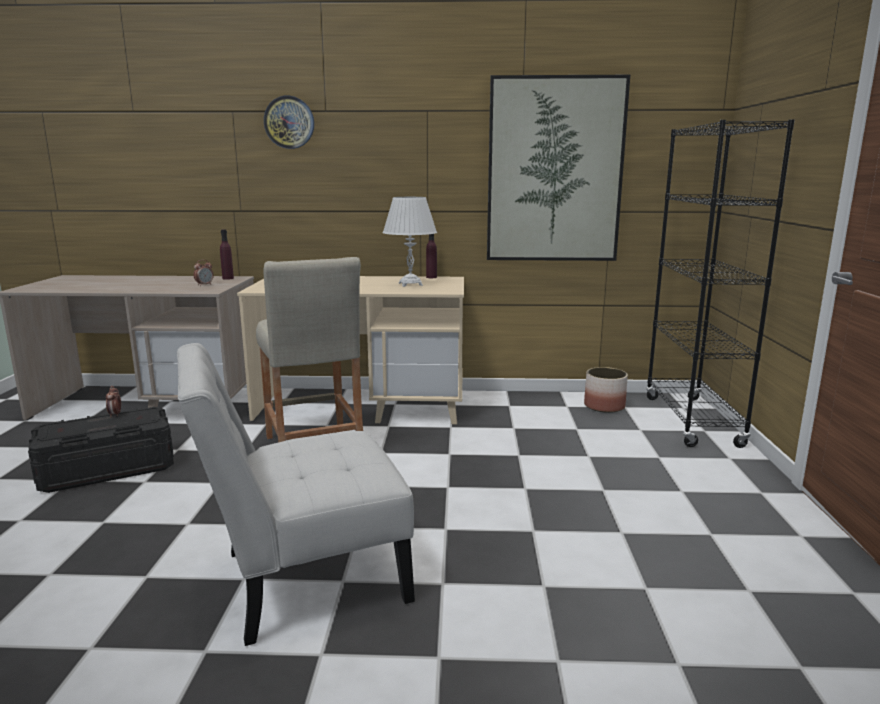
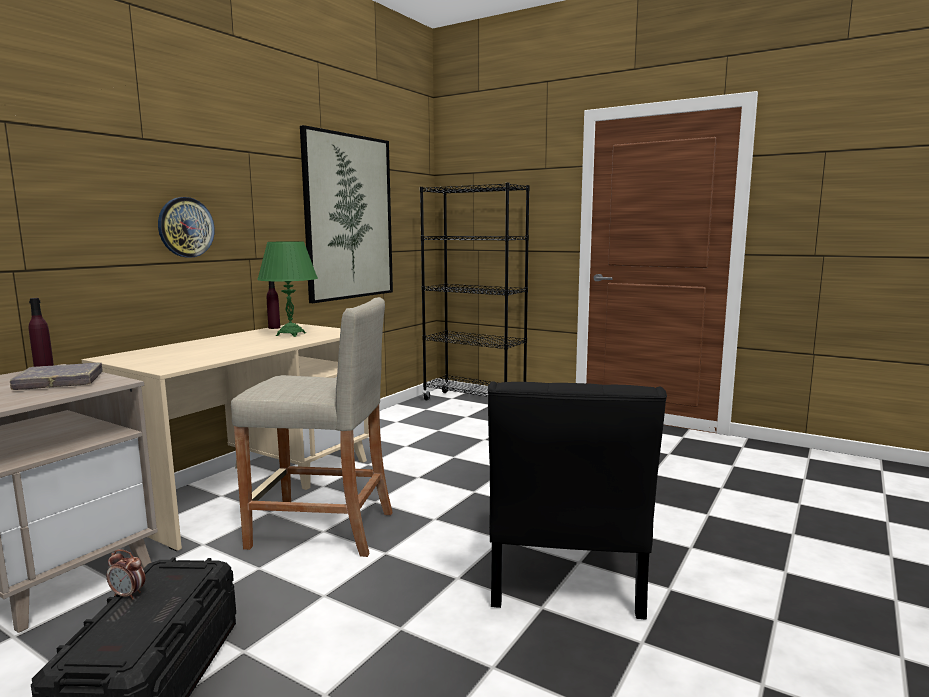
camera: 60 degrees left, 5 degrees down
(204, 285) = (60, 382): alarm clock -> grey book
(289, 122) = (99, 148): wall clock -> wall clock (185, 227)
(303, 579) = (565, 578): white chair -> black chair
(410, 284) = (291, 334): white table lamp -> green table lamp
(604, 406) = (415, 413): planter -> none

